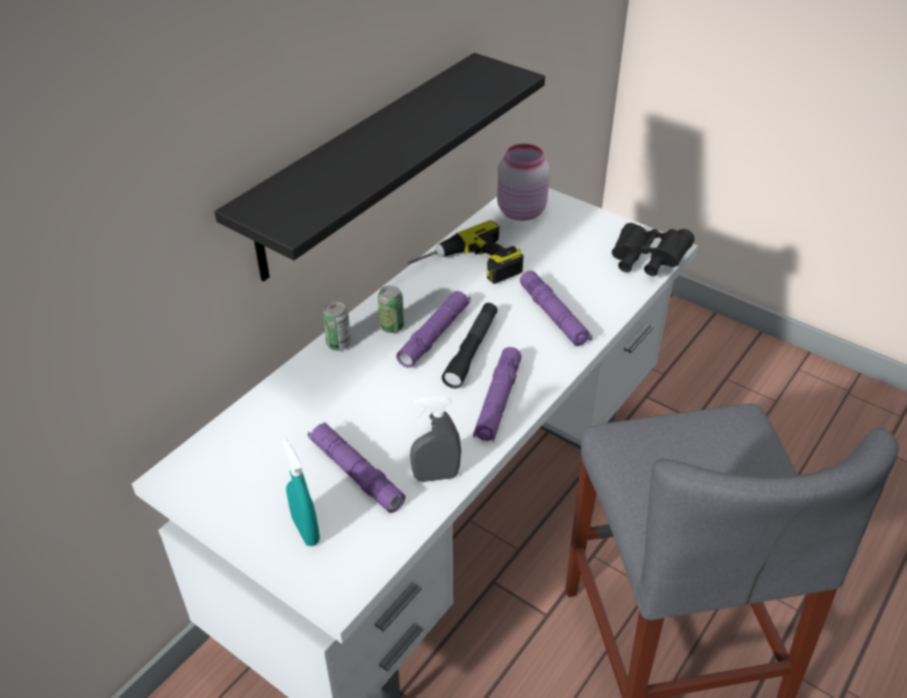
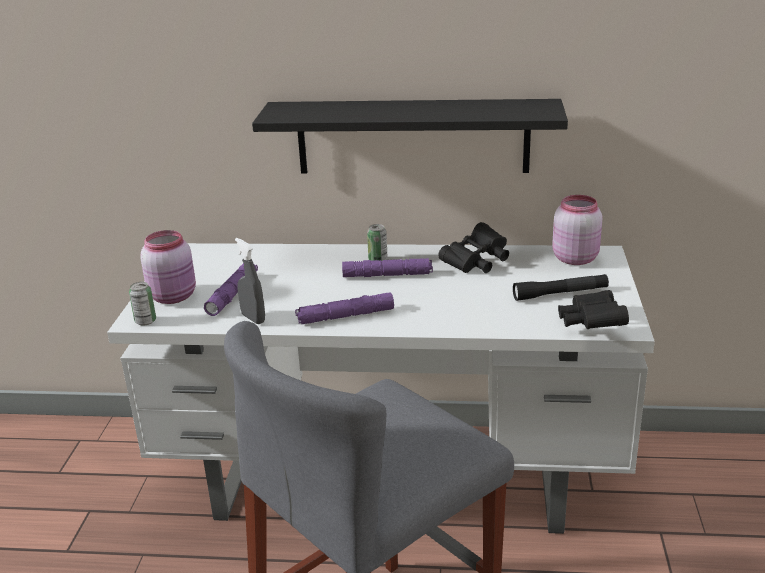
camera: 60 degrees right, 15 degrees down
(306, 530) = (174, 296): turquoise spray bottle -> pink jar
(339, 344) = (340, 251): can -> can (145, 321)
(468, 267) = (477, 262): power drill -> black binoculars
(471, 350) = (387, 292): black flashlight -> black flashlight (560, 294)
(553, 316) = (464, 308): purple flashlight -> none

